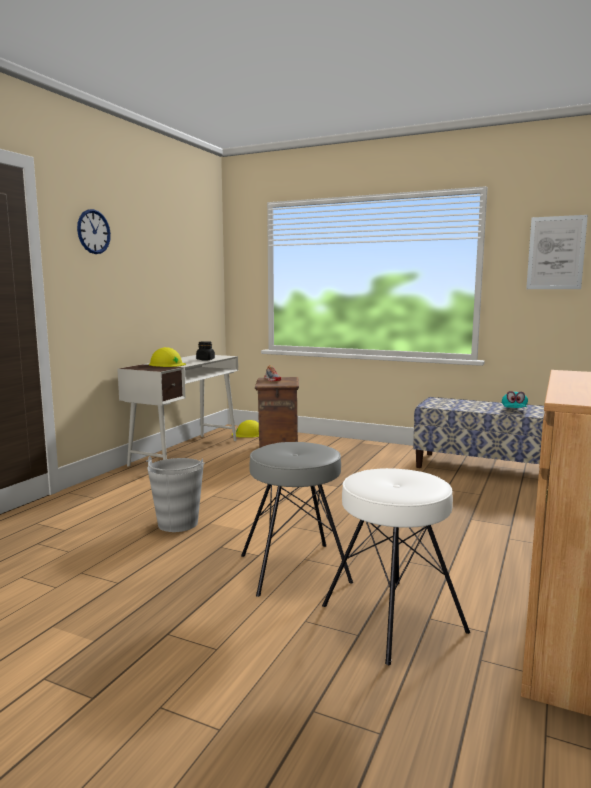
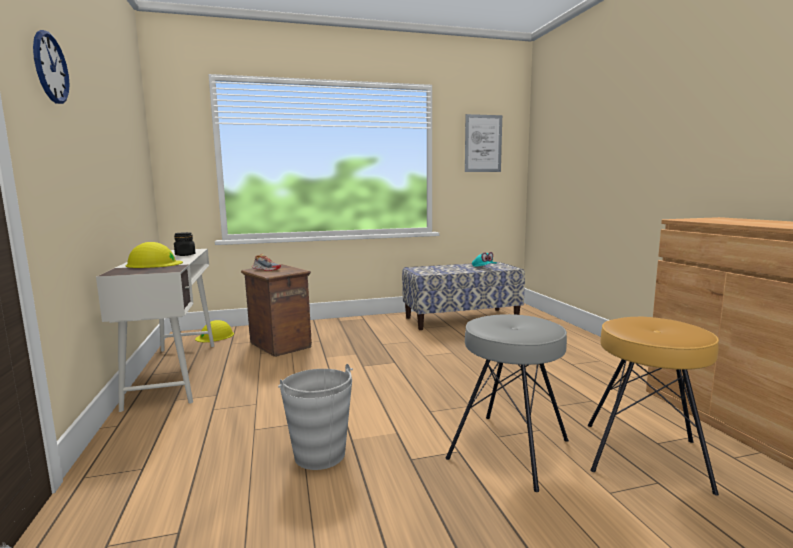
camera: 40 degrees left, 0 degrees up
(392, 619) = (645, 456): white stool -> brown stool

